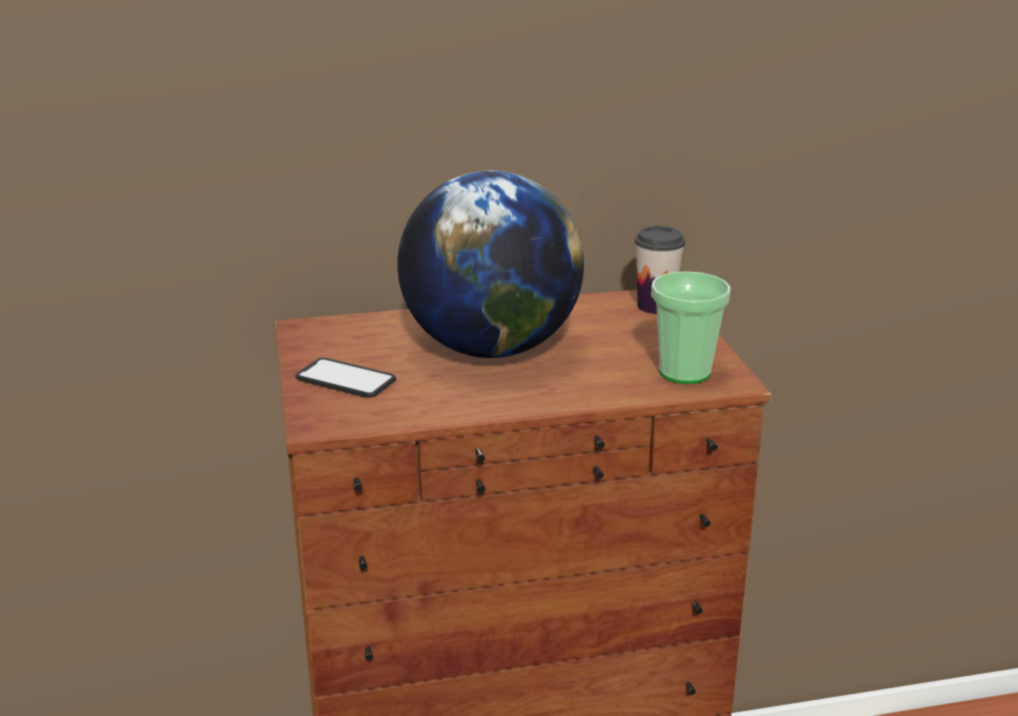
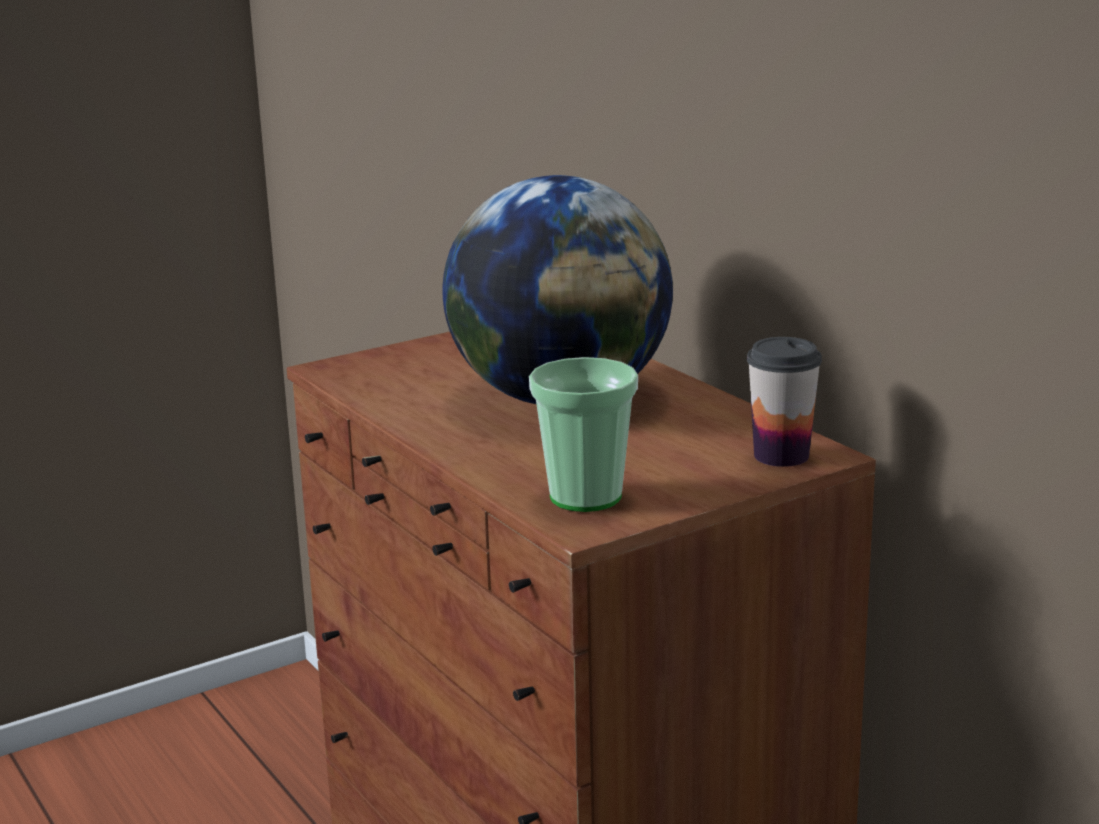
camera: 70 degrees right, 5 degrees down
(345, 379) = (430, 359): phone -> none

